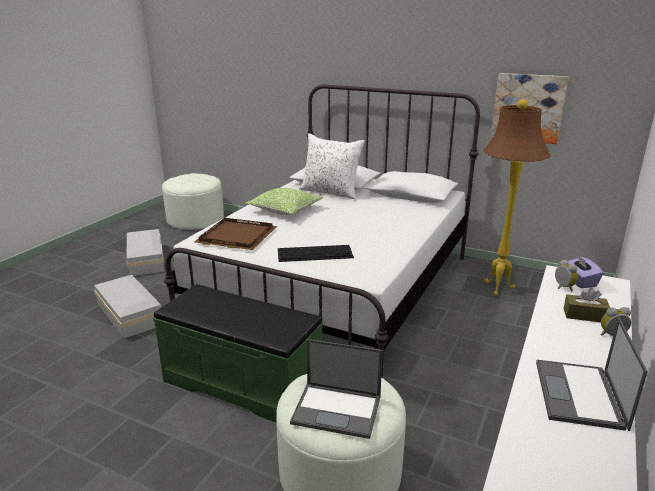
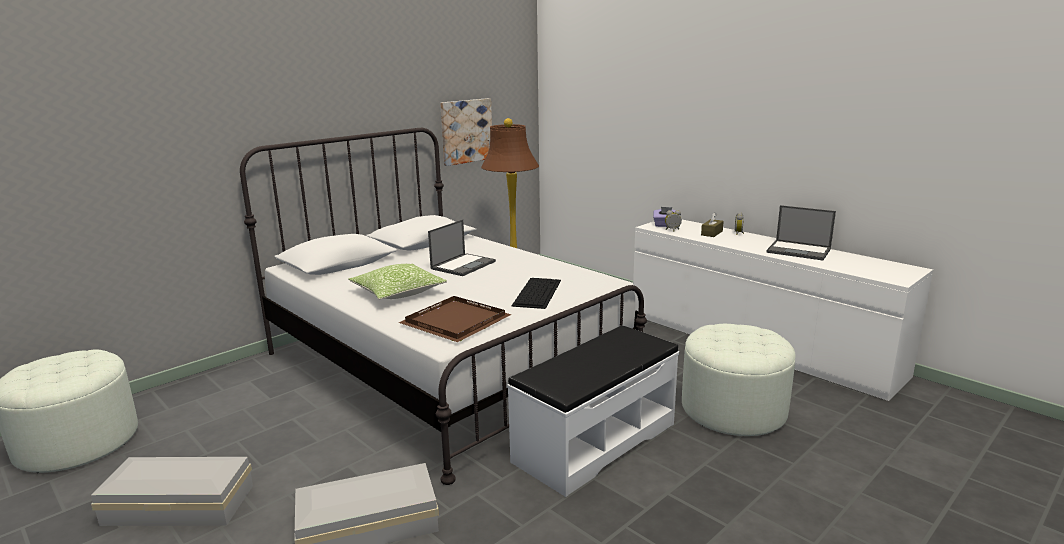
camera: 70 degrees left, 5 degrees down
(243, 383) = (594, 442): green bench -> white bench
(330, 192) = (369, 268): white pillow -> none
(338, 410) = (753, 341): laptop -> laptop (463, 265)

